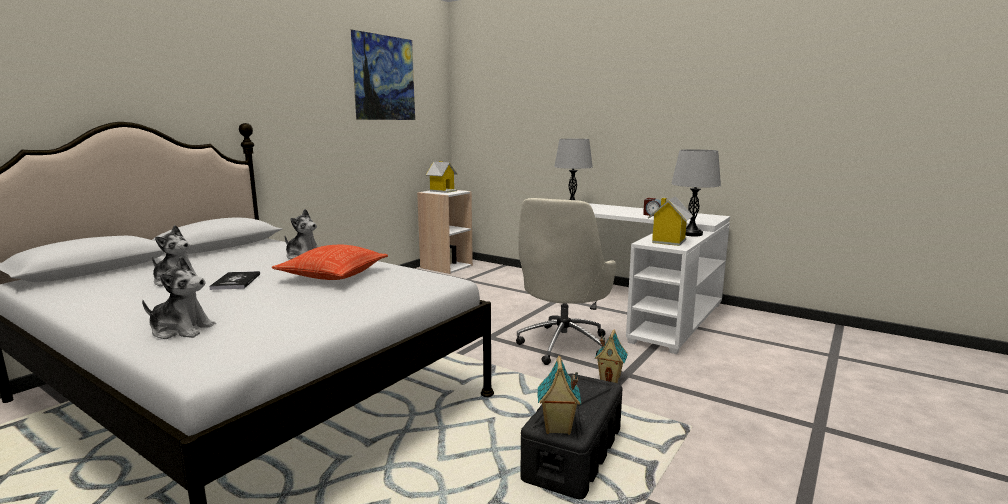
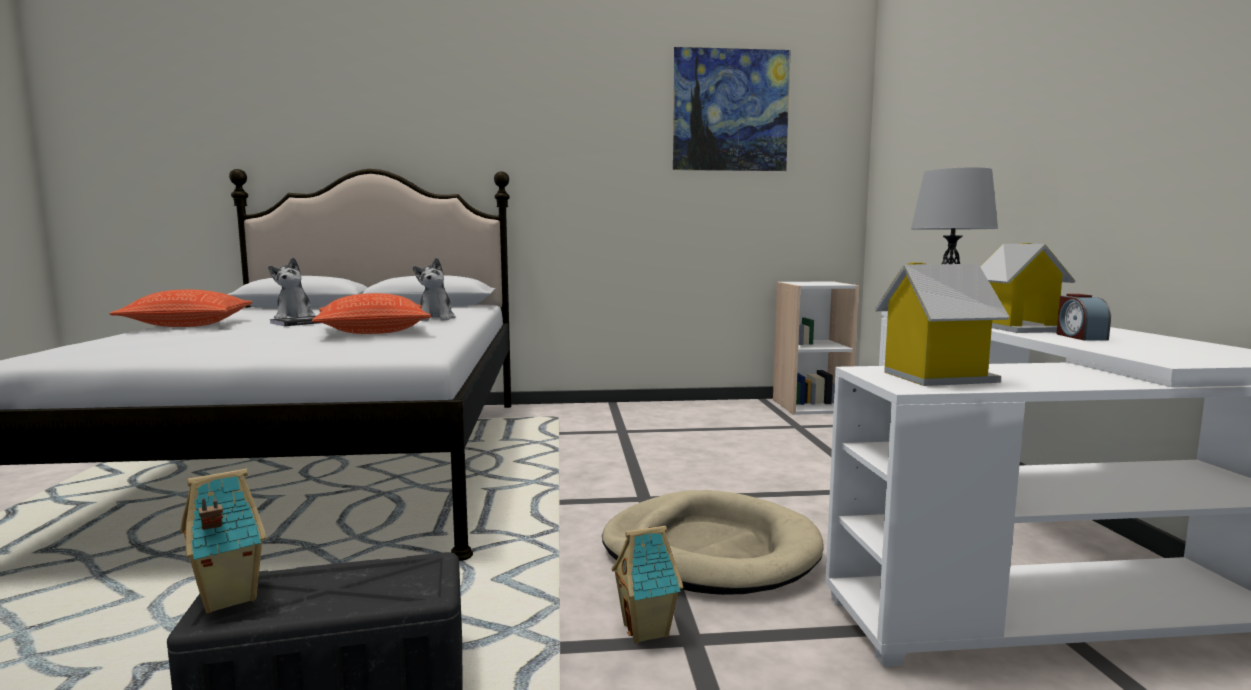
camera: 50 degrees right, 5 degrees down
(121, 311) = (189, 325): none -> orange pillow
(182, 330) = (136, 338): plush toy -> none
(442, 191) = (817, 282): toy house -> toy house (1018, 328)
(563, 345) = (710, 550): beige office chair -> beige dog bed
(691, 234) = (1070, 379): grey table lamp -> none

